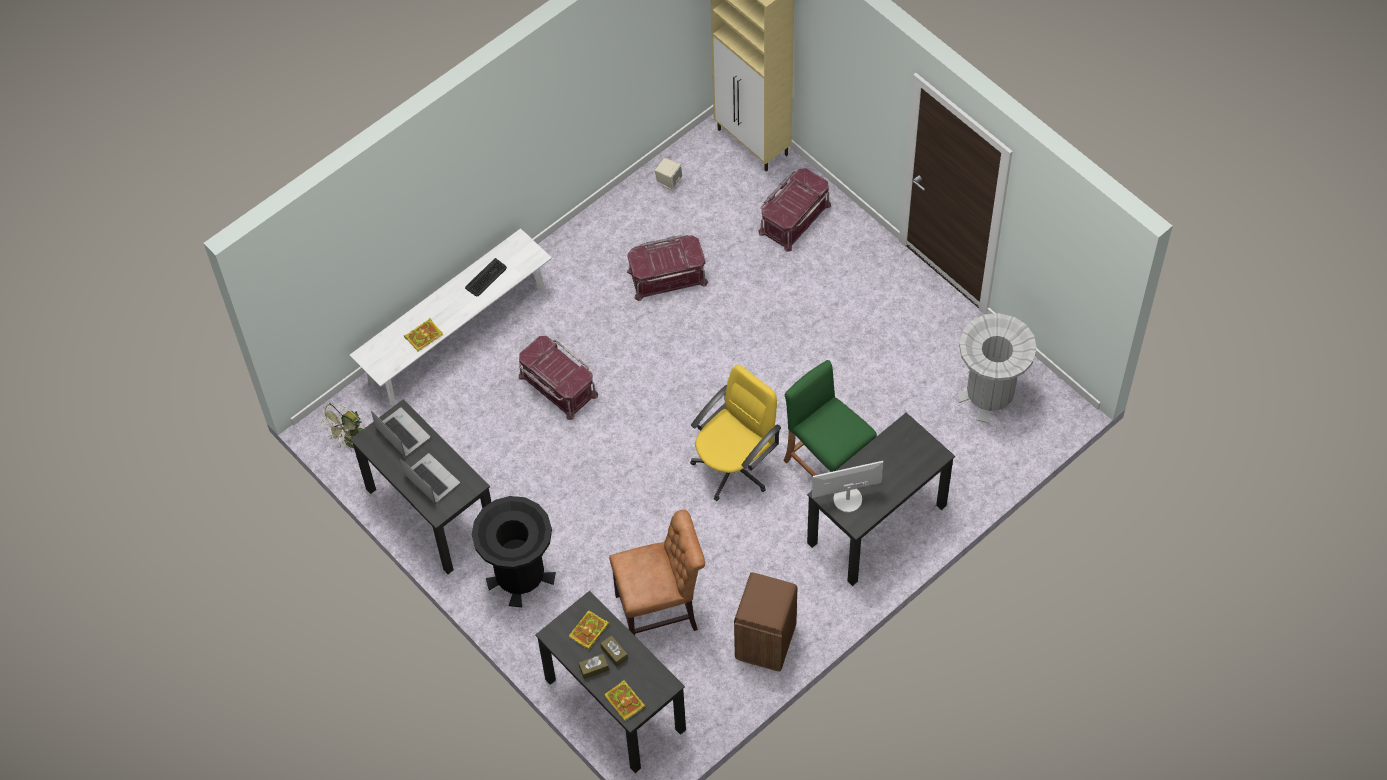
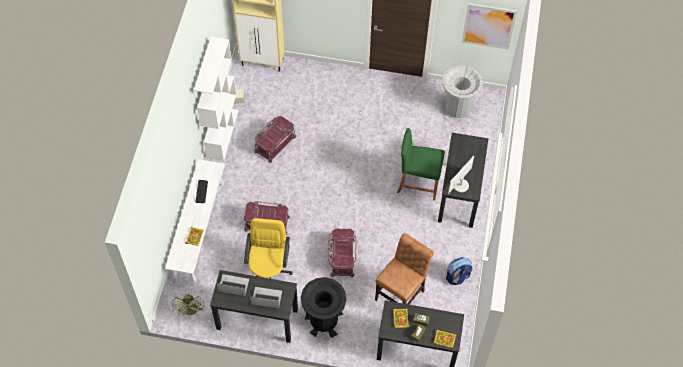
camera: 40 degrees left, 0 degrees up
(604, 215) = (222, 133): none -> white bookcase
(734, 466) = (377, 208): yellow office chair -> yellow office chair (269, 271)
(764, 643) = (457, 277): brown trash can -> backpack
(794, 218) = (309, 84): red storage box -> red storage box (341, 257)
(1076, 275) = (488, 26): none -> picture

